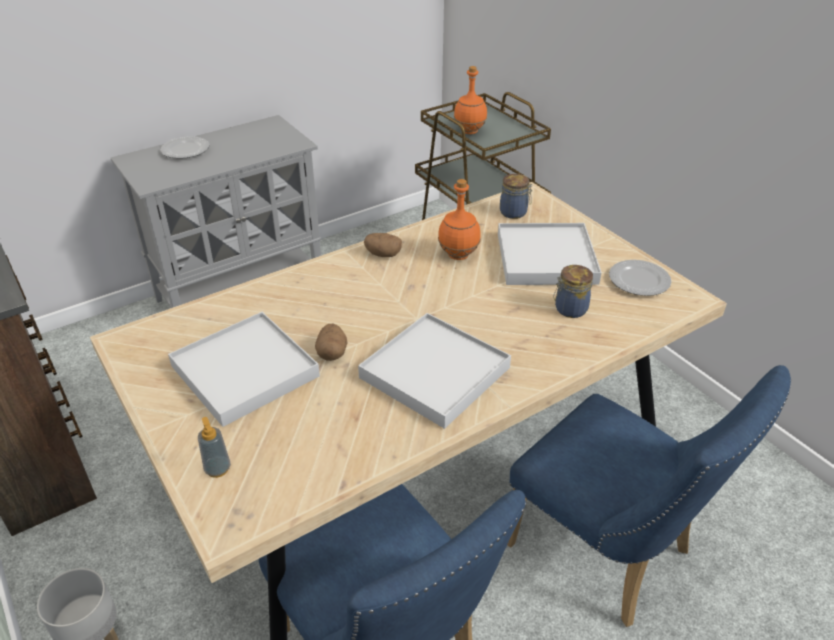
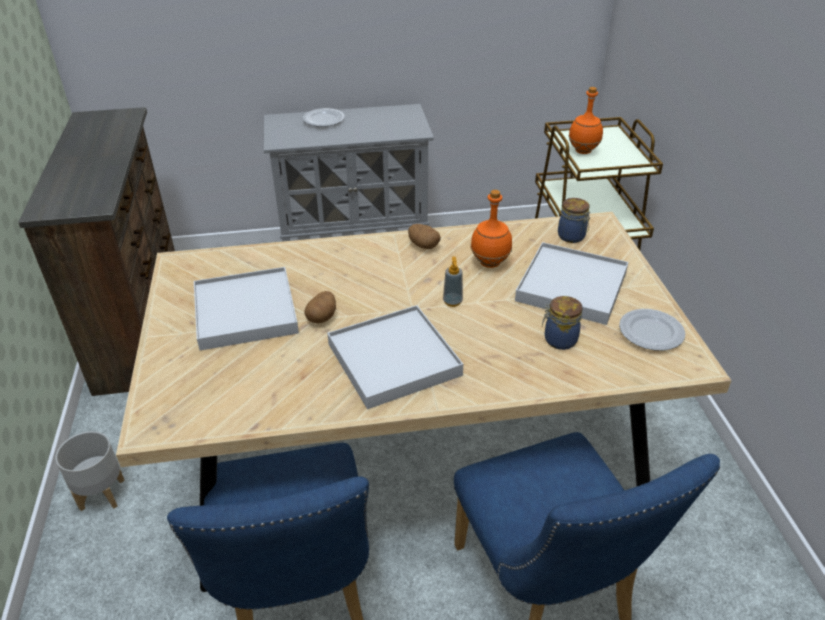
camera: 25 degrees right, 0 degrees up
(218, 469) = (174, 382): soap dispenser -> soap dispenser (452, 301)

